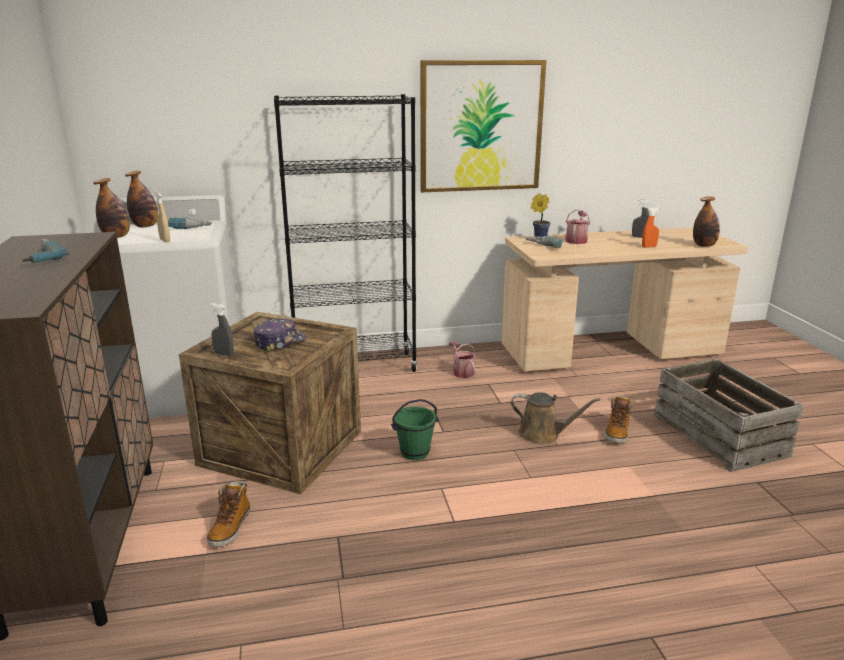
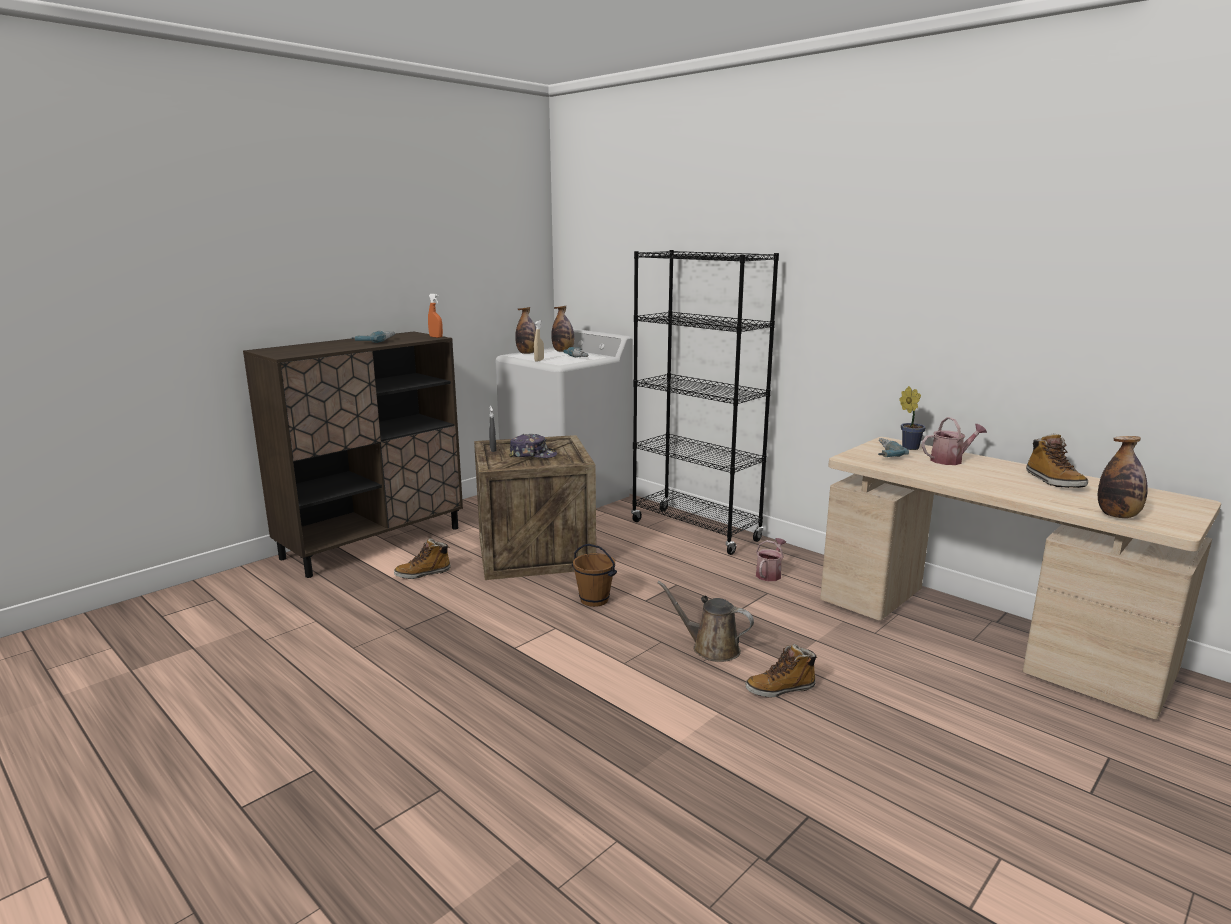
camera: 55 degrees right, 5 degrees down
(414, 452) = (594, 600): green bucket -> brown bucket
(481, 126) = (867, 296): picture -> none
(543, 434) = (711, 648): brown watering can -> brown watering can turned 135 degrees clockwise
(639, 237) = (1053, 481): grey spray bottle -> boot
(649, 247) = (1020, 491): orange spray bottle -> orange spray bottle (436, 337)
(720, 435) = (890, 764): crate -> none

